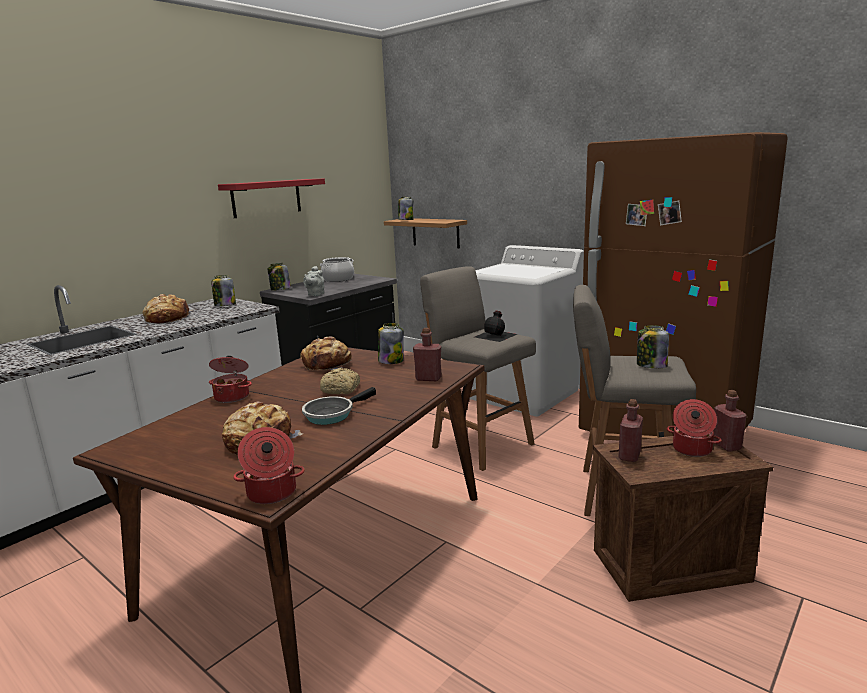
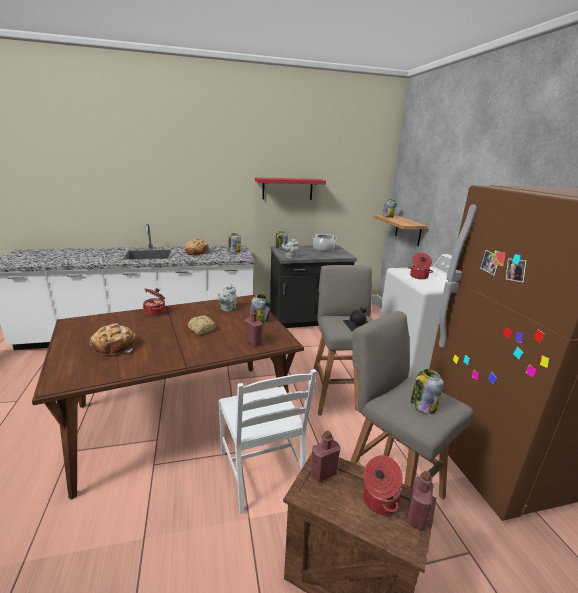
camera: 35 degrees right, 5 degrees up
(271, 493) = (60, 383): cooking pot -> cooking pot (418, 277)
(328, 365) = (227, 309): bread -> grey teapot
(332, 414) = (168, 345): frying pan -> none
(496, 543) = (263, 472): none -> white chair

